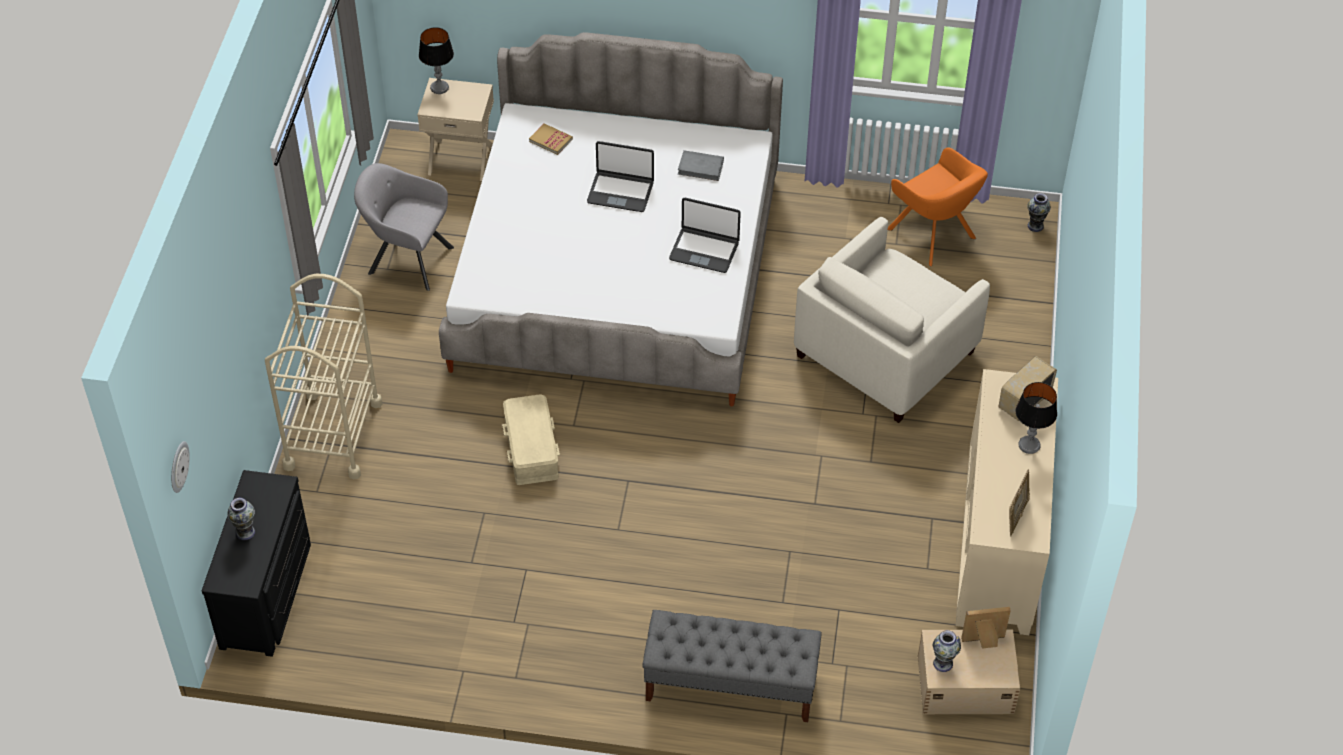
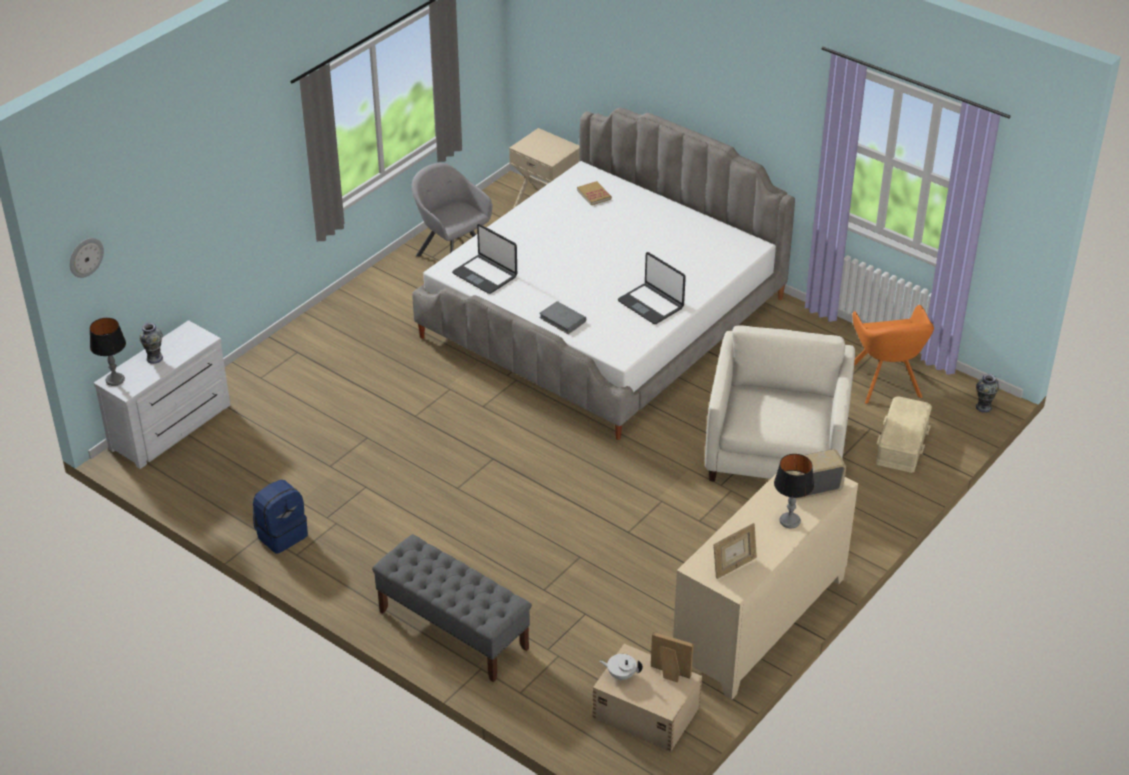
camera: 30 degrees right, 10 degrees down
(269, 593) = (172, 428): black dresser -> white dresser
(333, 434) = (303, 346): beige cart -> none
(439, 88) = (539, 136): table lamp -> table lamp (115, 380)
(482, 662) = (281, 534): none -> blue backpack
(532, 448) = (439, 409): beige storage box -> beige storage box (903, 443)
(620, 192) = (618, 244): laptop -> laptop (485, 275)
(701, 167) = (696, 249): grey book -> grey book (563, 320)
(886, 354) = (776, 451): beige armchair -> beige armchair turned 120 degrees clockwise
(943, 663) = (621, 674): vase -> white teapot

